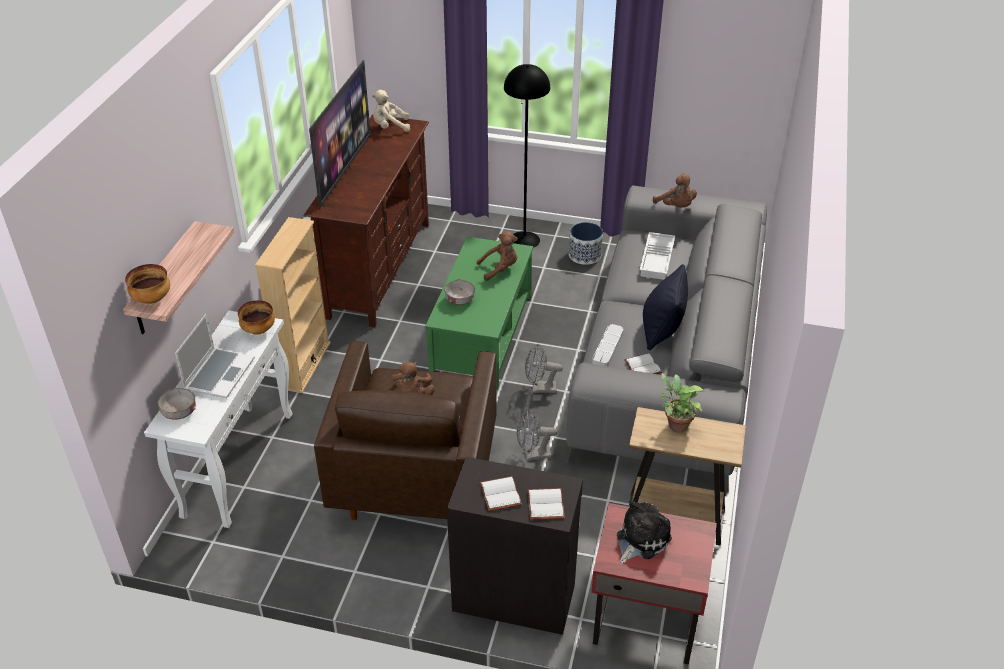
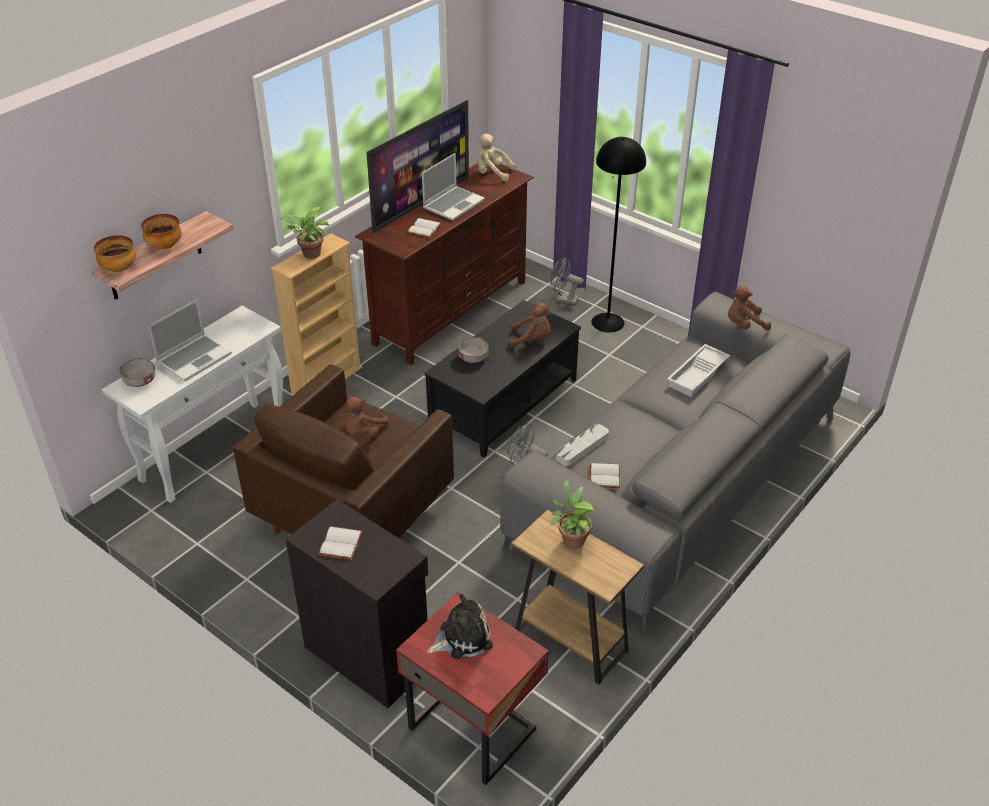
camera: 25 degrees right, 0 degrees up
(259, 330) = (253, 330): bowl -> bowl (165, 246)
(284, 242) = (309, 255): none -> potted plant
(375, 163) = (453, 204): none -> laptop
(483, 336) = (505, 403): green coffee table -> black coffee table
(533, 455) = (475, 531): grey fan -> grey fan (563, 299)
(544, 504) = (373, 567): white book -> white book (423, 228)
(585, 255) = (659, 354): planter -> none
(661, 330) = (651, 446): black pillow -> none
(676, 207) = (744, 325): brown plush toy -> brown plush toy turned 90 degrees clockwise

